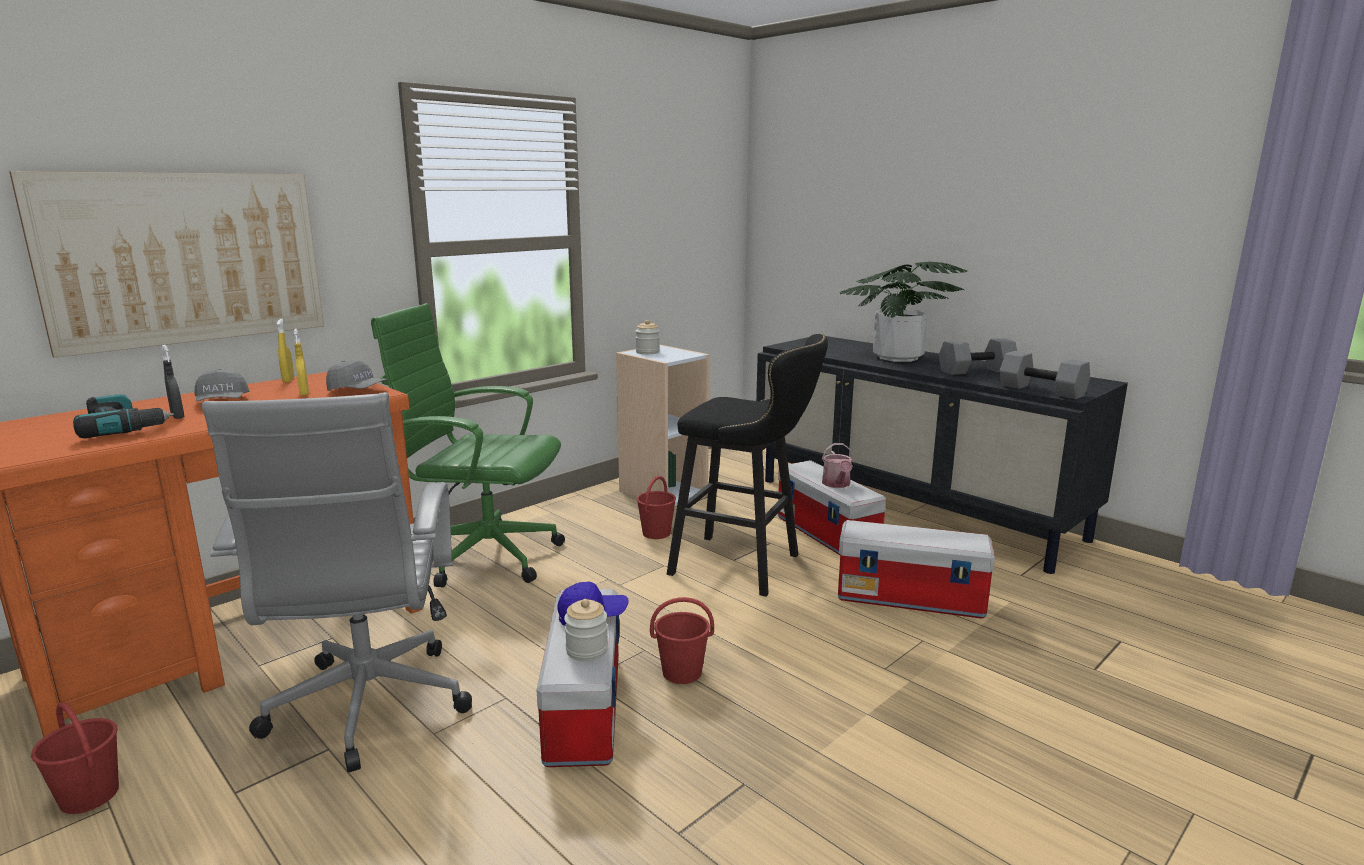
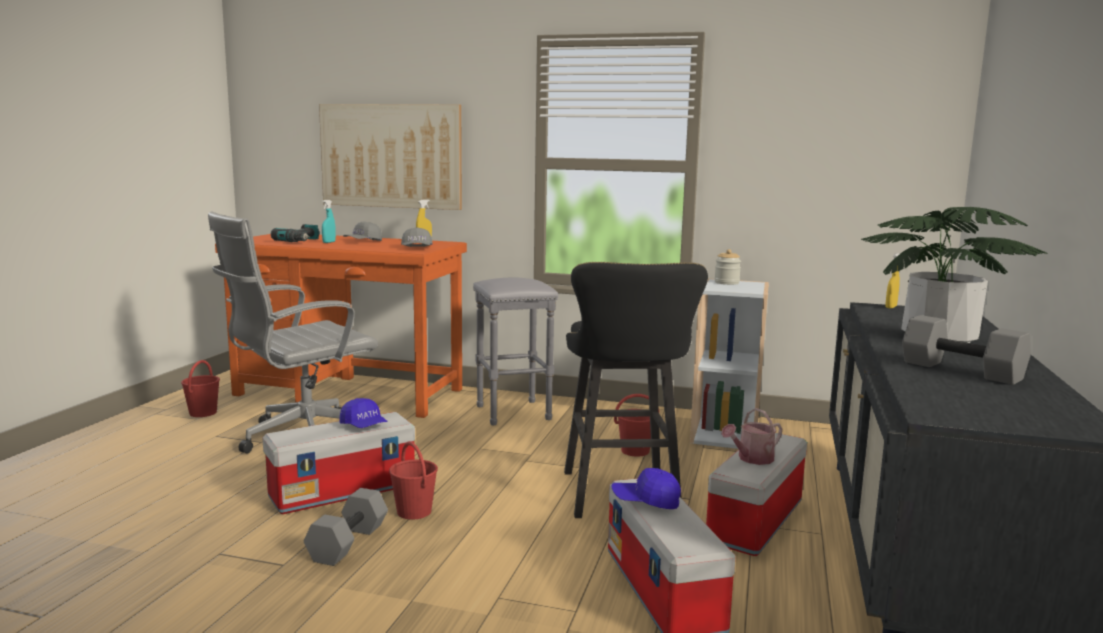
camera: 60 degrees right, 5 degrees down
(177, 416) = (329, 242): grey spray bottle -> turquoise spray bottle
(304, 393) = (398, 245): yellow spray bottle -> yellow spray bottle (891, 307)
(483, 556) = (514, 412): green office chair -> grey stool
(587, 650) = (315, 434): jar -> none
(893, 537) = (646, 502): none -> blue cap
(1040, 391) = (924, 400): grey dumbbell -> grey dumbbell (347, 542)

